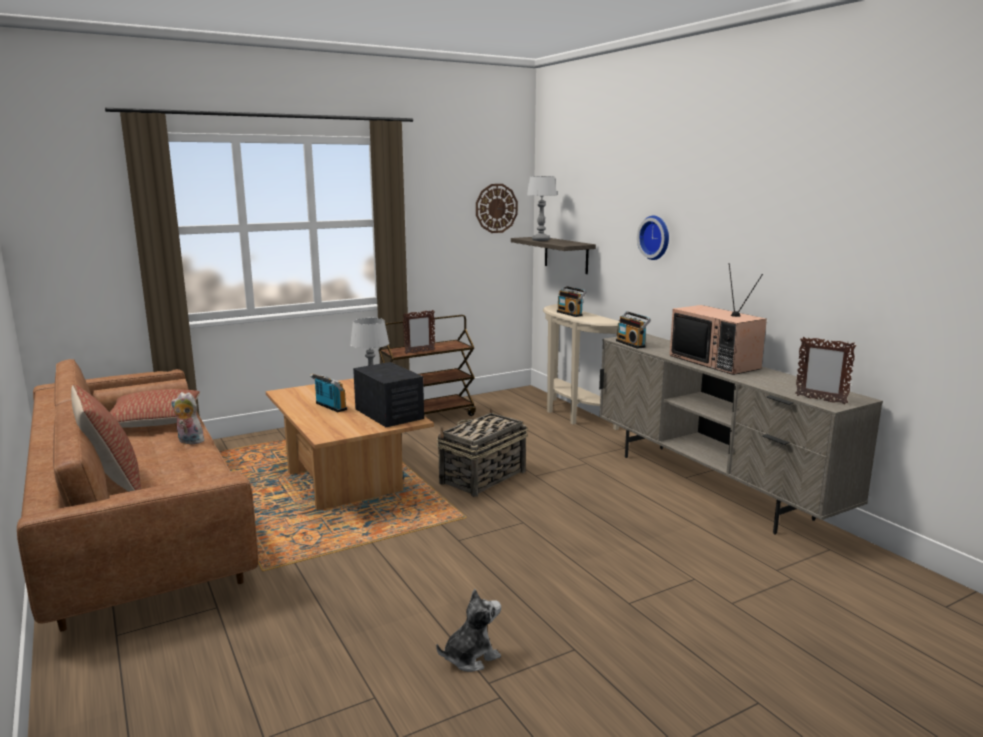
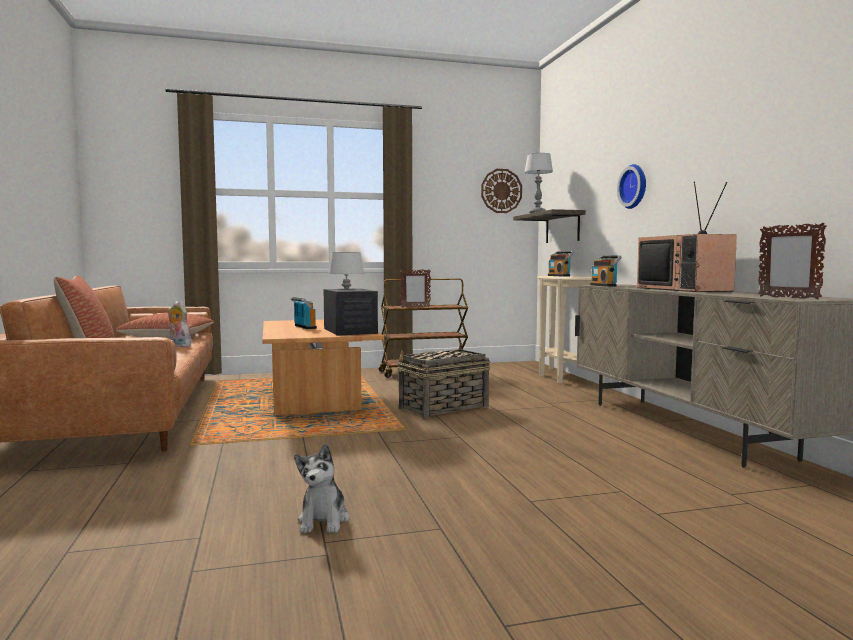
camera: 15 degrees right, 10 degrees down
(470, 657) = (323, 520): plush toy -> plush toy turned 105 degrees clockwise

